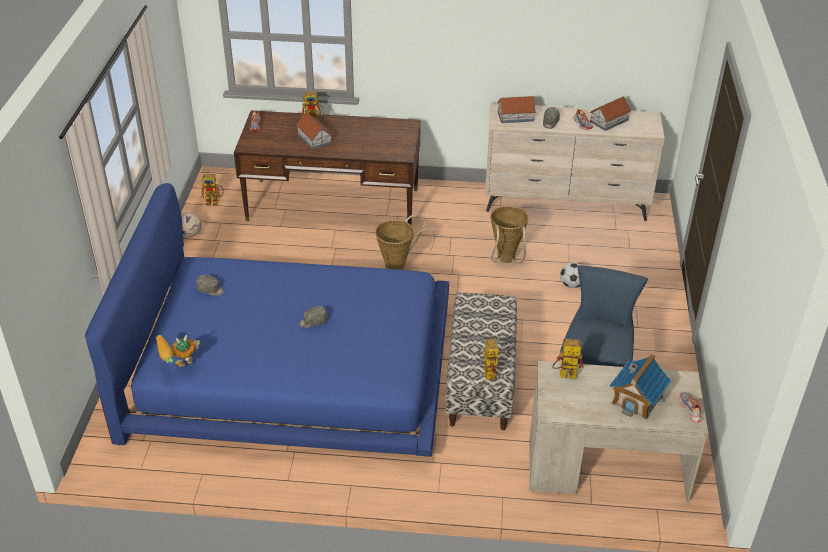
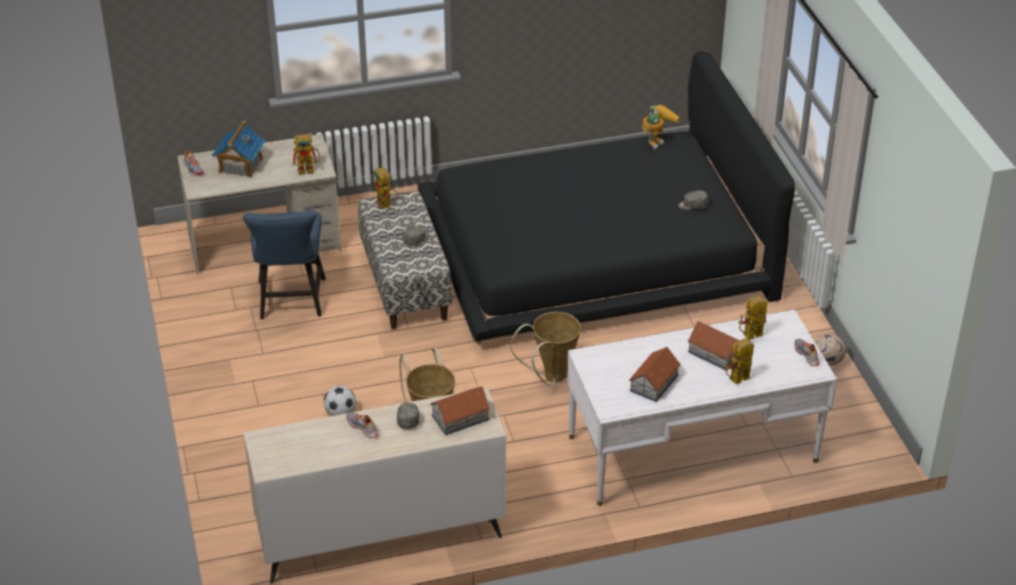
camera: 160 degrees right, 0 degrees up
(215, 202) = (843, 412): toy robot -> toy robot (750, 337)
(289, 368) = (597, 252): blue bed -> black bed
(313, 321) = (571, 200): grey cap -> grey cap (416, 239)
(333, 204) = (693, 449): brown desk -> white desk
(608, 121) = (327, 443): toy house -> toy house (654, 383)

